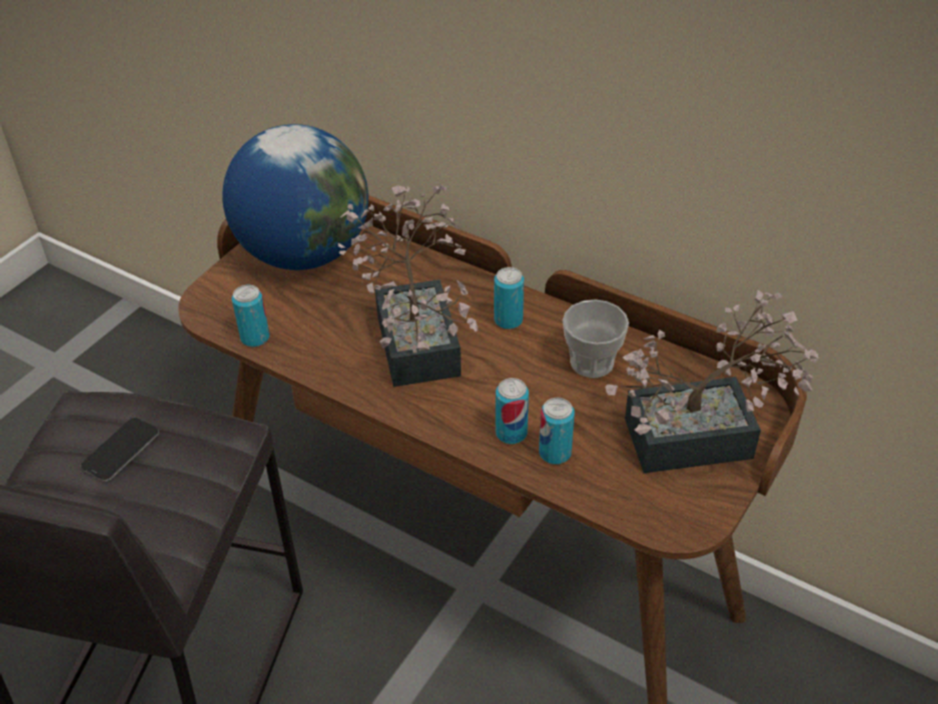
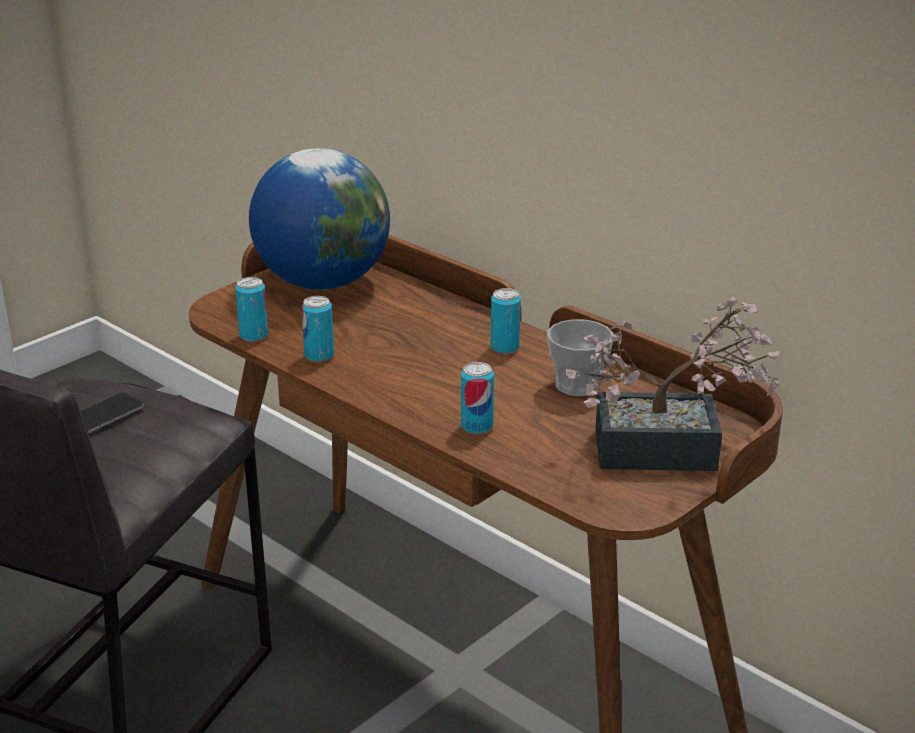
camera: 10 degrees right, 15 degrees down
(417, 335) = (410, 349): potted plant -> none
(555, 453) = (515, 445): can -> can (319, 355)

